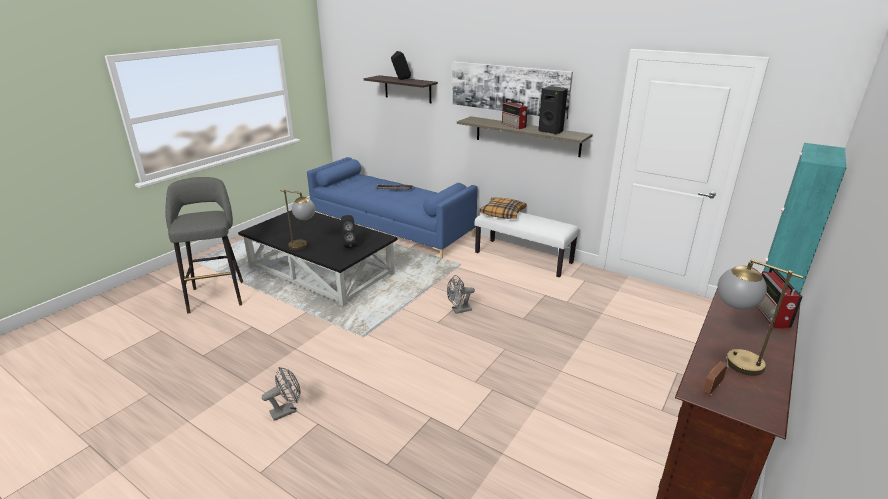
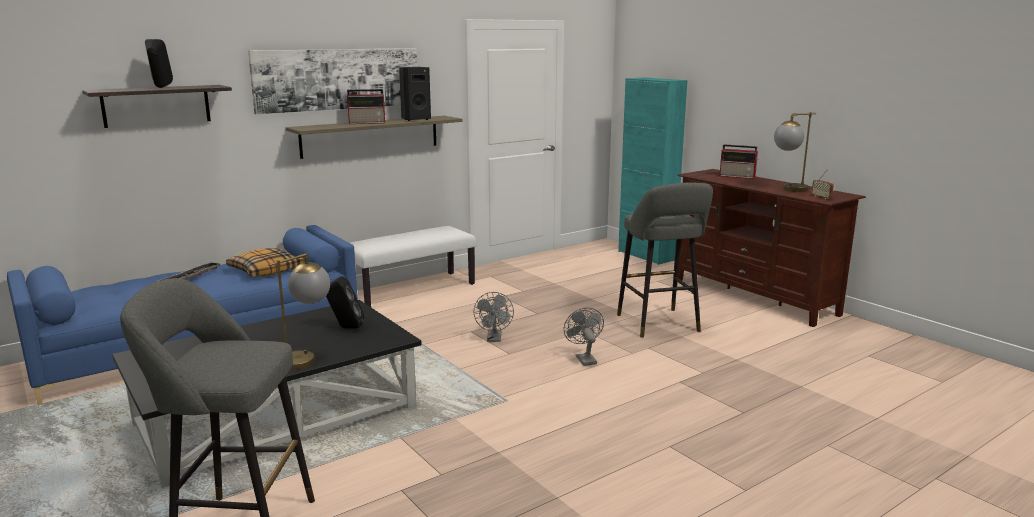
camera: 70 degrees left, 10 degrees down
(287, 410) = (637, 466): grey fan -> grey fan (584, 358)
(503, 213) = (379, 241): pillow -> pillow (266, 270)
(552, 390) = (660, 325): none -> grey stool

